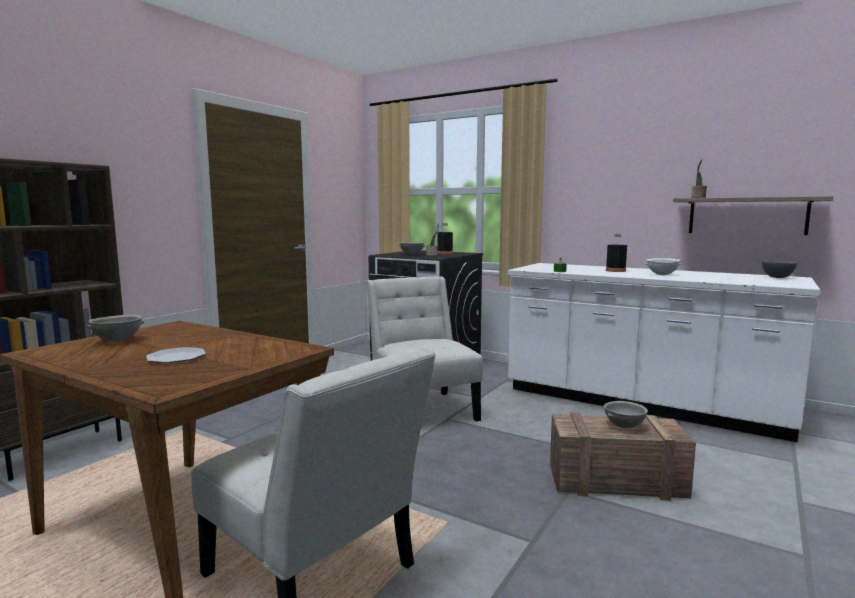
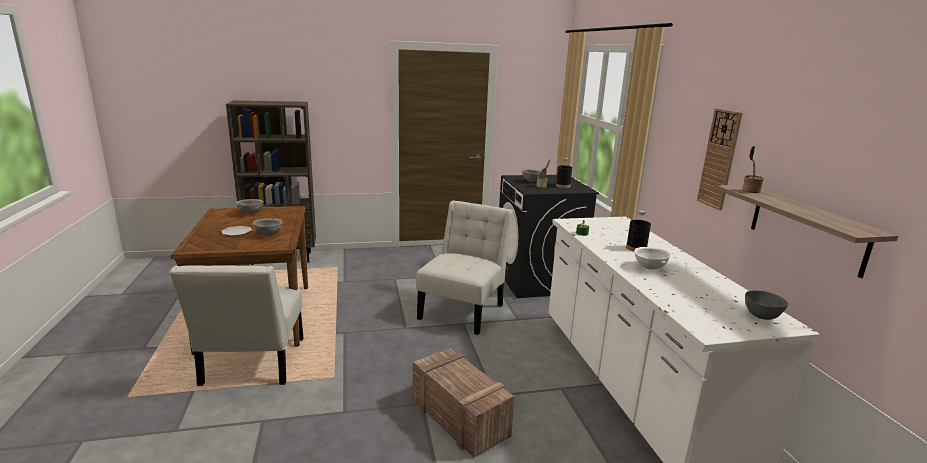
camera: 45 degrees right, 10 degrees up
(623, 426) = (464, 379): grey bowl -> grey bowl (269, 234)
(635, 186) = (719, 159): none -> wall clock

